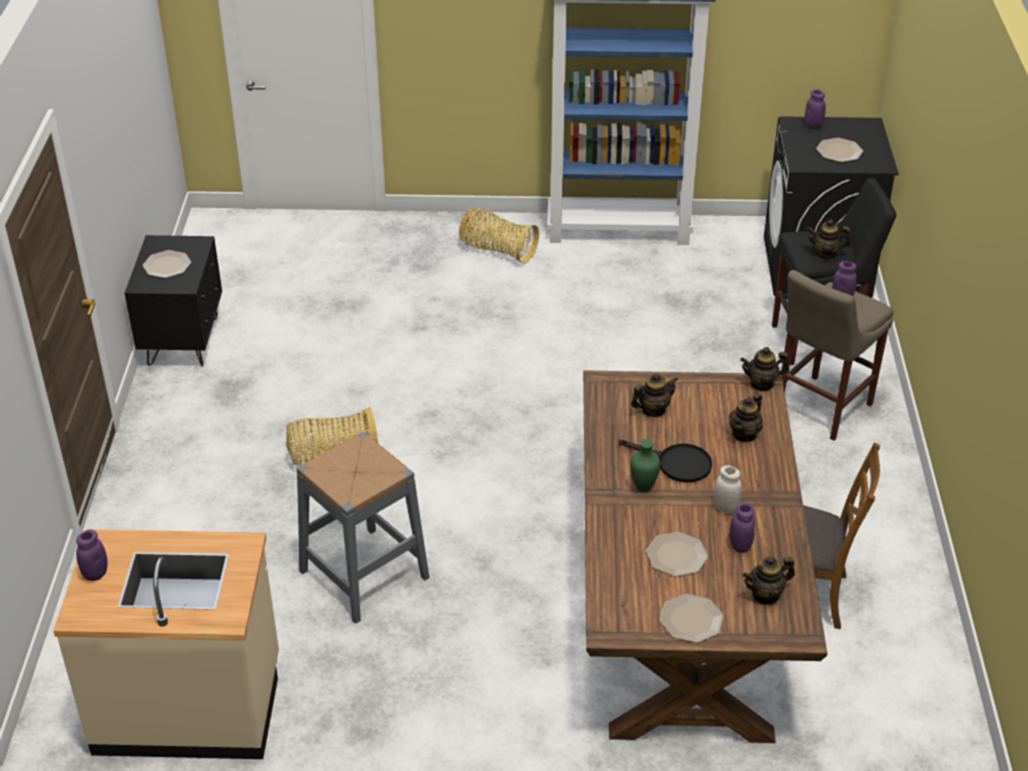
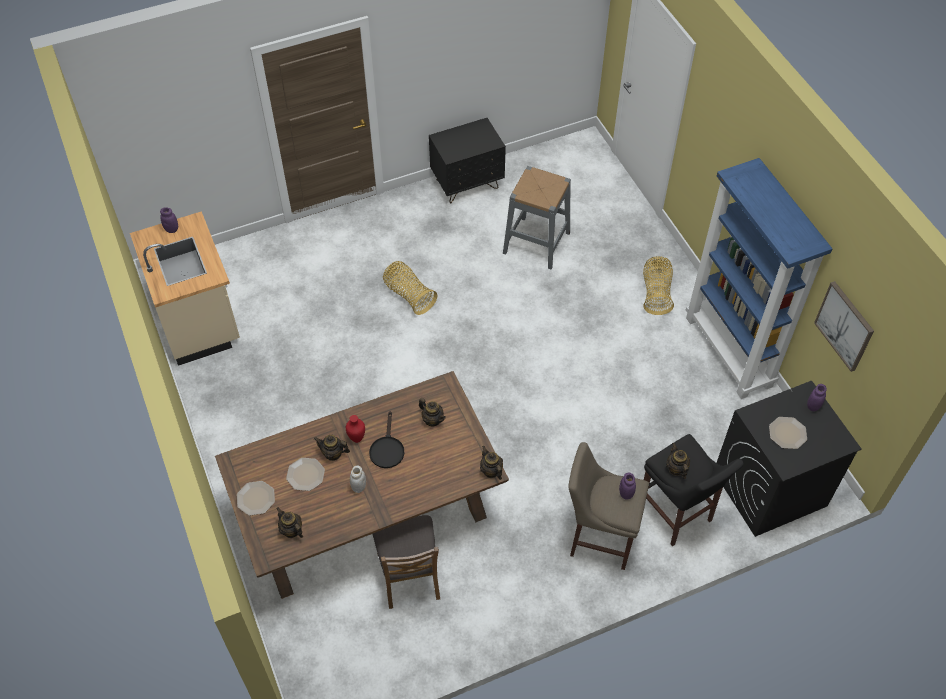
camera: 65 degrees right, 15 degrees up
(167, 265) = (464, 140): plate -> none
(364, 574) = (322, 351): grey stool -> grey stool (536, 242)
(644, 487) = (357, 439): green vase -> red vase
(740, 546) = (328, 504): purple jar -> none
(744, 434) = (434, 476): teapot -> teapot (333, 454)
(761, 40) = (845, 326): none -> picture

